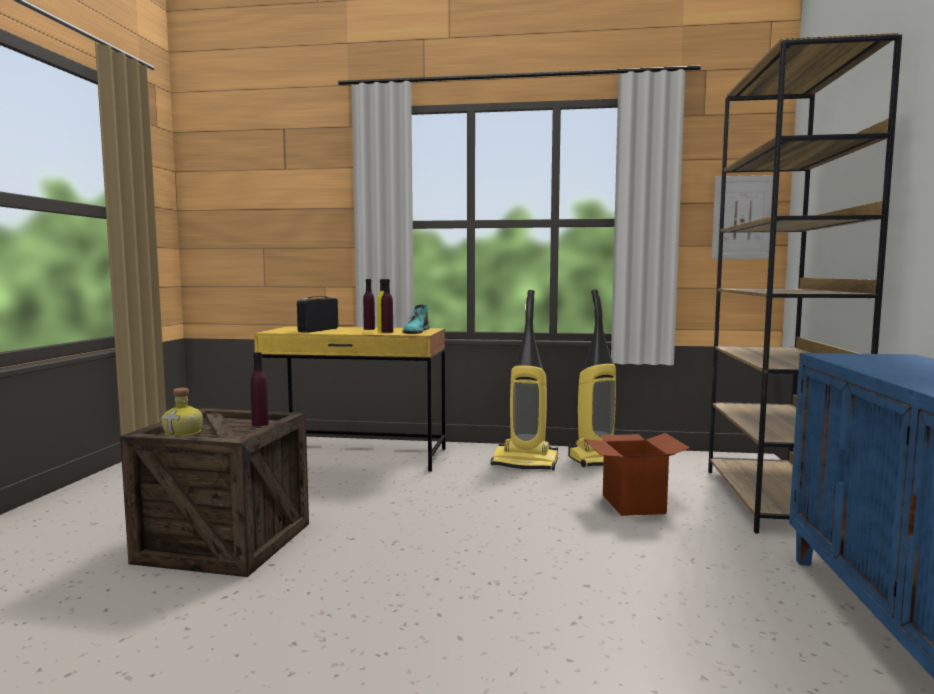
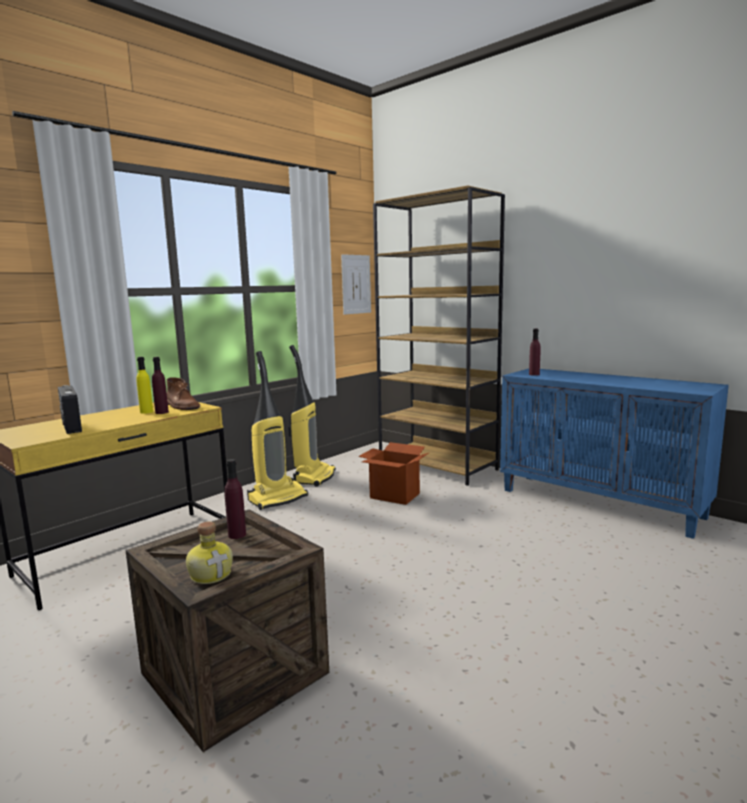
camera: 55 degrees left, 5 degrees up
(369, 329) = (119, 413): purple bottle -> purple bottle (534, 374)
(416, 331) = (182, 406): turquoise boot -> brown boot

